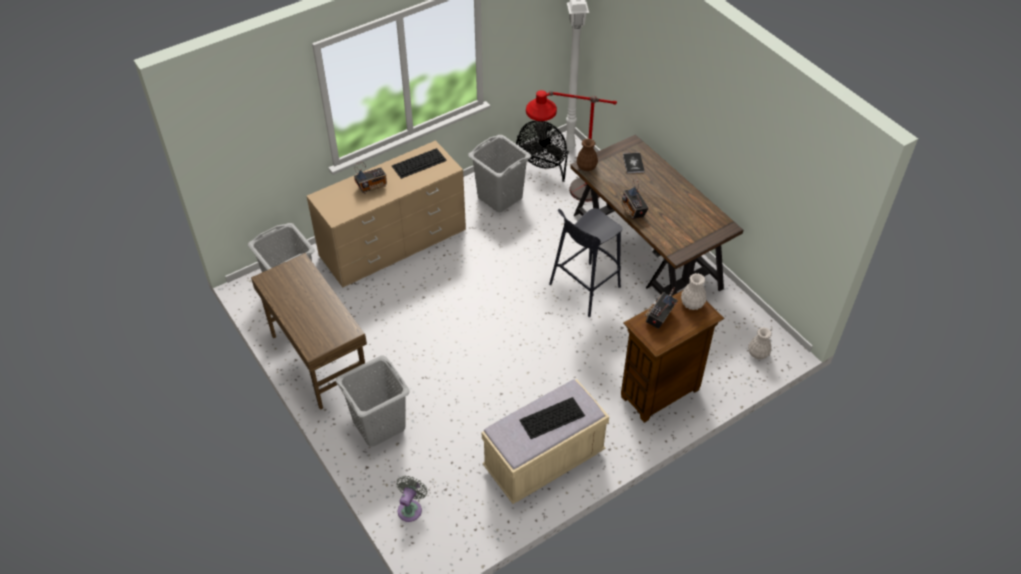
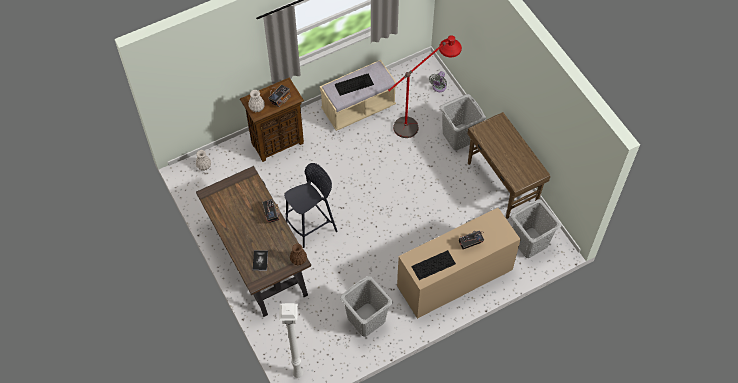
camera: 175 degrees left, 10 degrees up
(542, 165) = (326, 353): black fan -> none
(566, 199) = (310, 313): red floor lamp -> red floor lamp (421, 120)

